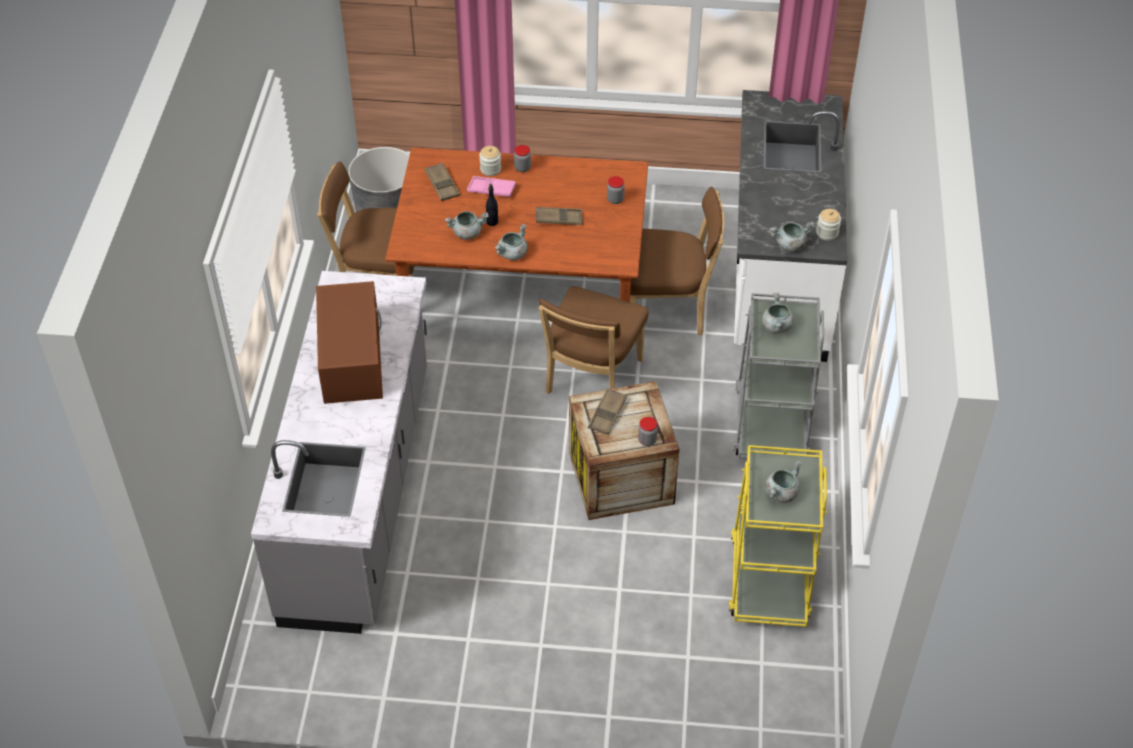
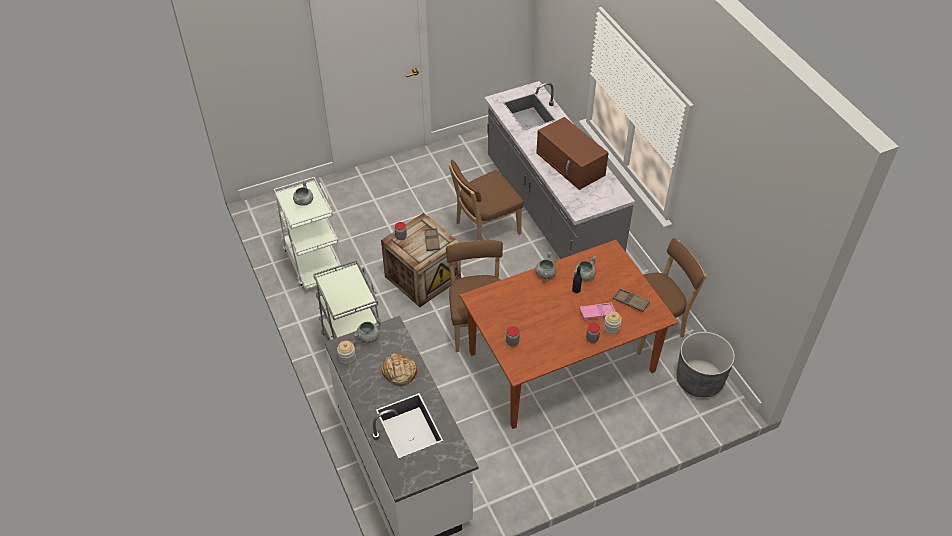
camera: 150 degrees right, 0 degrees up
(559, 219) = (537, 311): brown tray -> none
(668, 310) = (462, 395): brown chair -> brown chair (485, 229)
(769, 577) = (314, 262): yellow cart -> white cart
(774, 195) = (399, 373): none -> bread
(777, 326) = (352, 292): grey cooking pot -> none

